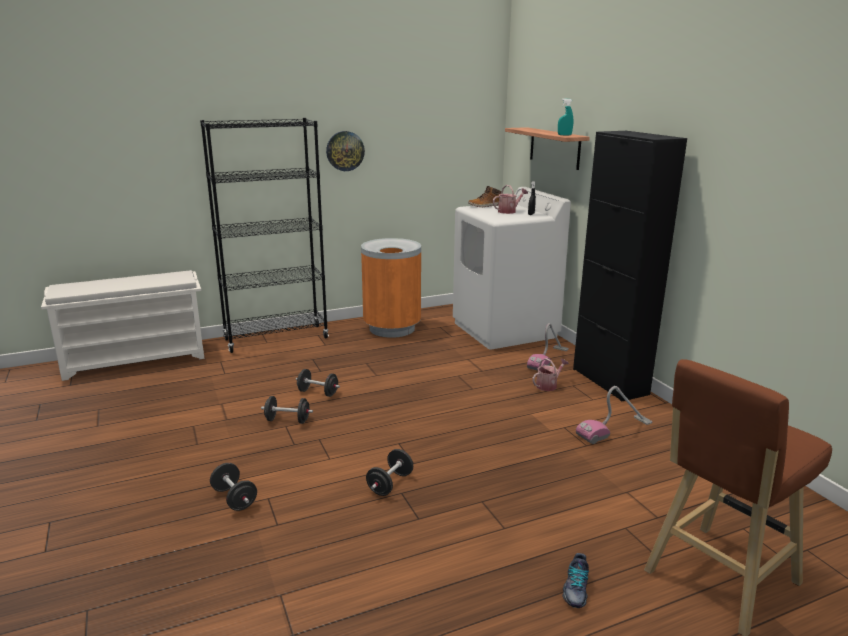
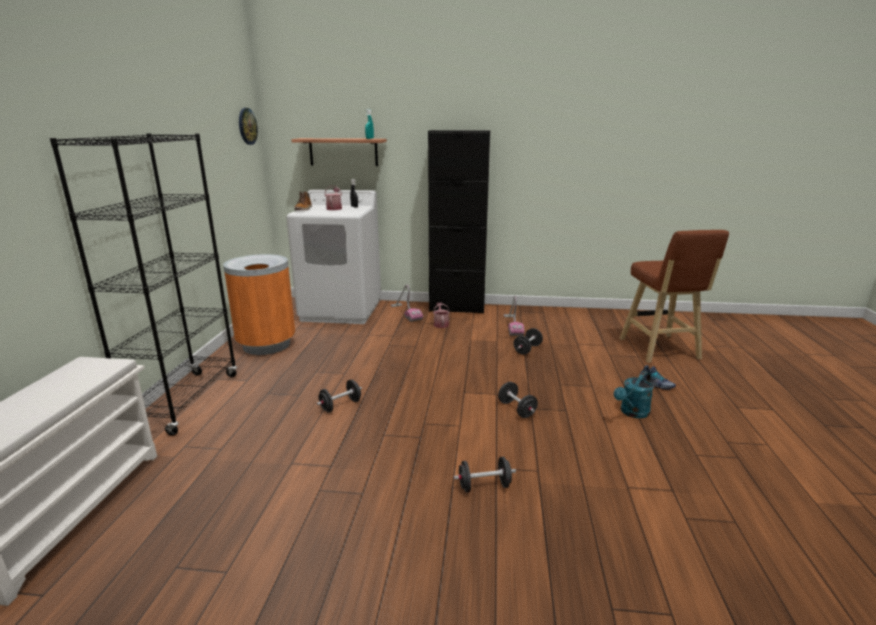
camera: 60 degrees left, 0 degrees up
(287, 420) = (374, 431): black dumbbell -> black dumbbell (527, 349)
(345, 151) = (178, 171): wall clock -> wall clock (247, 126)
(459, 575) = (632, 413): none -> turquoise watering can

